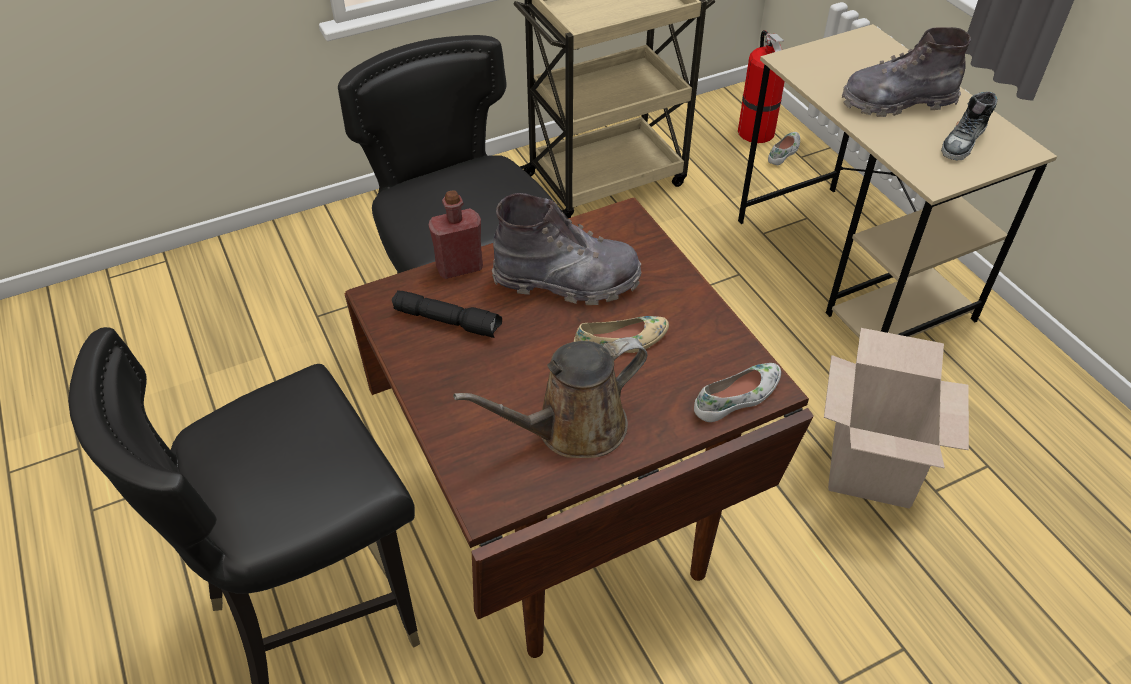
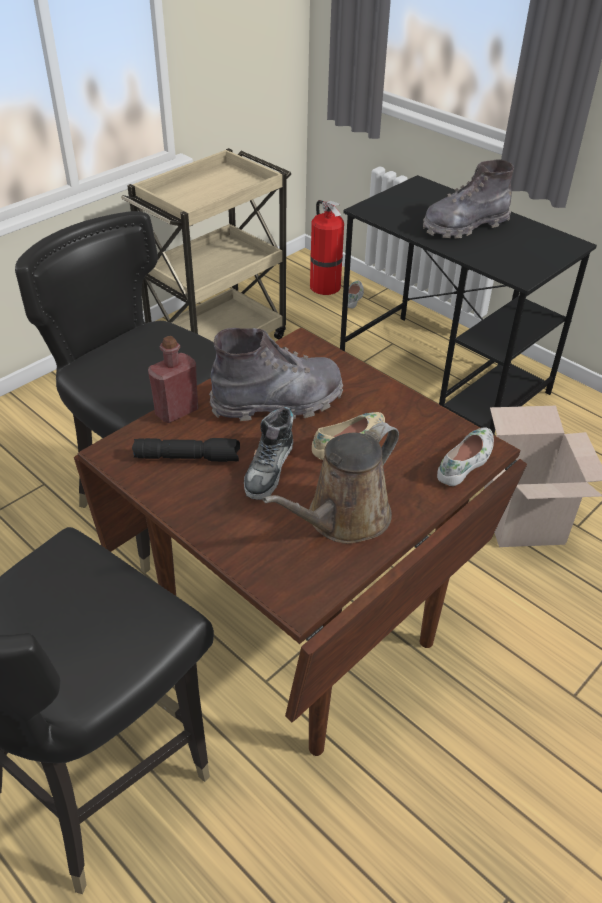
camera: 20 degrees left, 5 degrees down
(852, 270) = (444, 375): beige desk -> black desk
(963, 142) = (527, 246): shoe -> shoe (269, 469)

